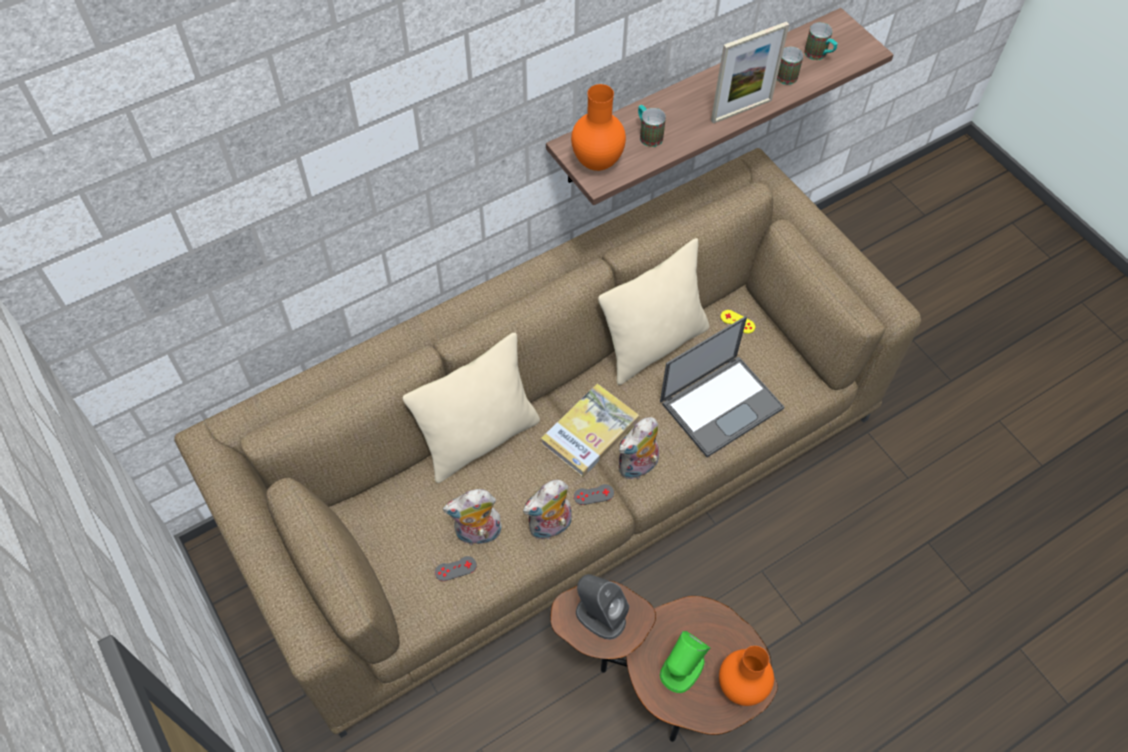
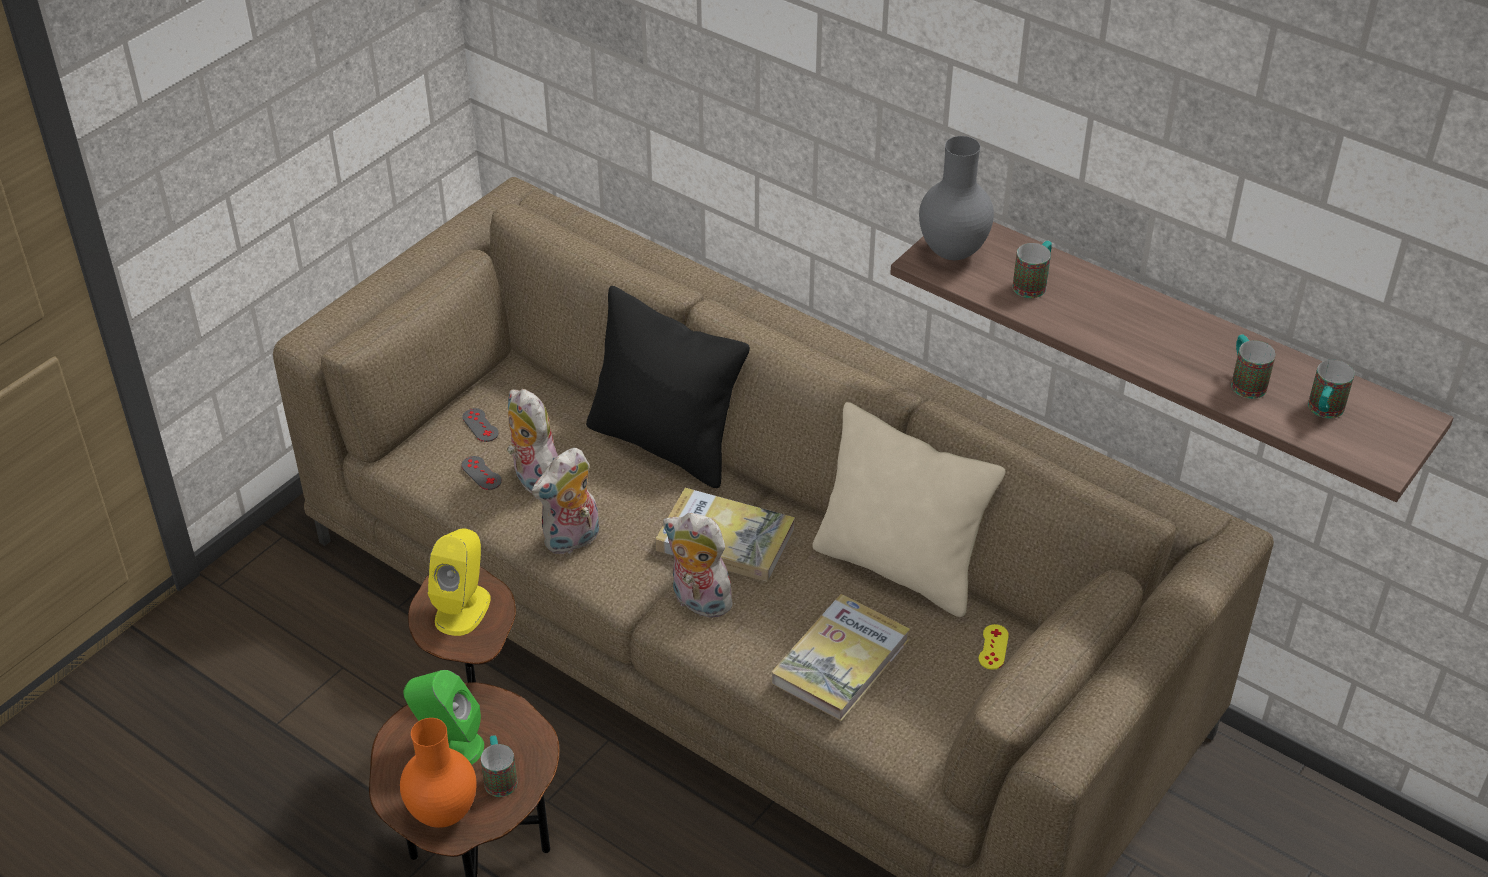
camera: 70 degrees right, 15 degrees down
(479, 438) = (665, 444): beige pillow -> black pillow
(550, 527) = (572, 541): plush toy -> plush toy turned 75 degrees counterclockwise
(593, 494) = (635, 567): grey game controller -> grey game controller (480, 425)
(598, 163) = (952, 254): orange vase -> grey vase
(600, 616) = (463, 609): grey speaker -> yellow speaker
(720, 642) = (499, 777): none -> mug
(722, 404) = (840, 661): laptop -> book
(741, 110) = (1145, 356): picture frame -> none

